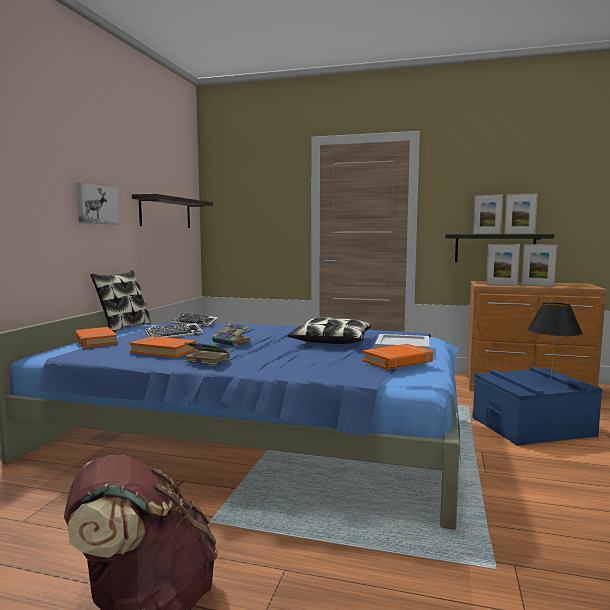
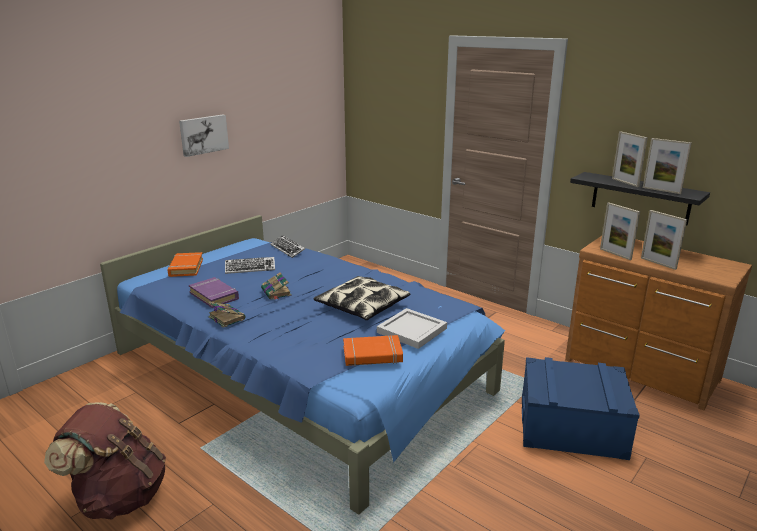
camera: 25 degrees right, 15 degrees up
(124, 328) = (232, 243): pillow -> none
(164, 351) = (214, 296): orange book -> purple book
(166, 213) = (293, 121): shelf -> none
(551, 381) = (595, 389): black table lamp -> none

